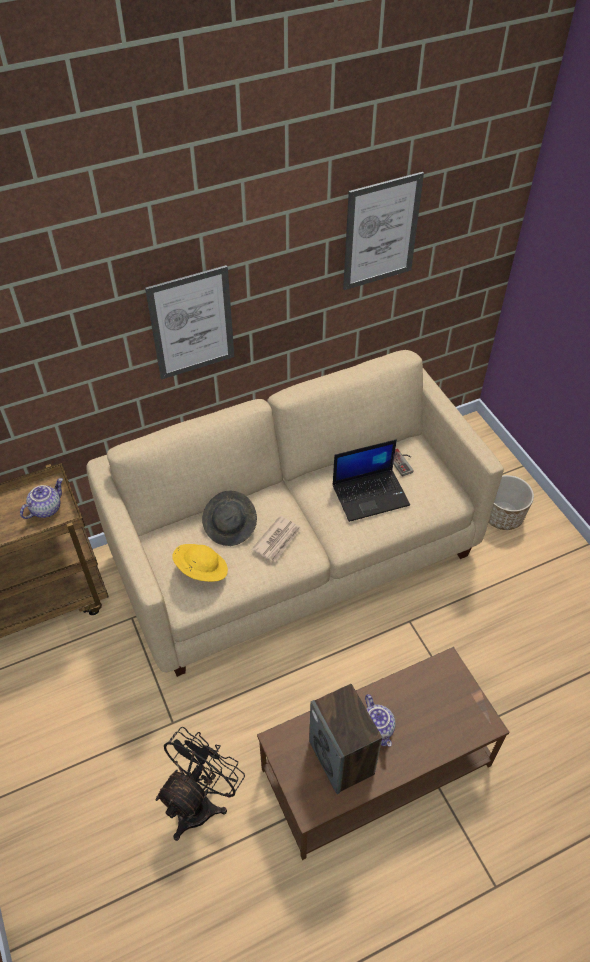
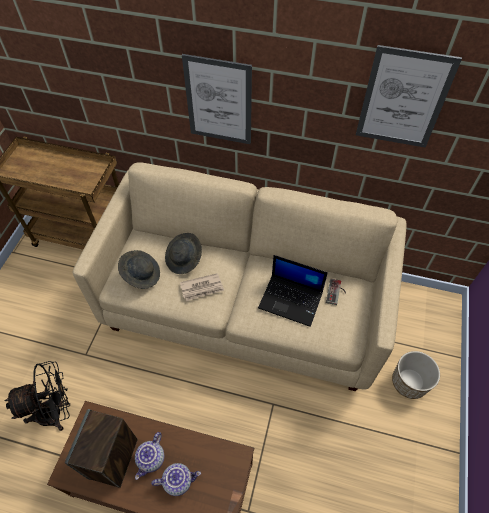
camera: 40 degrees right, 5 degrees up
(46, 508) = (85, 178): teapot -> teapot (178, 480)
(201, 570) = (141, 274): yellow hat -> grey hat

